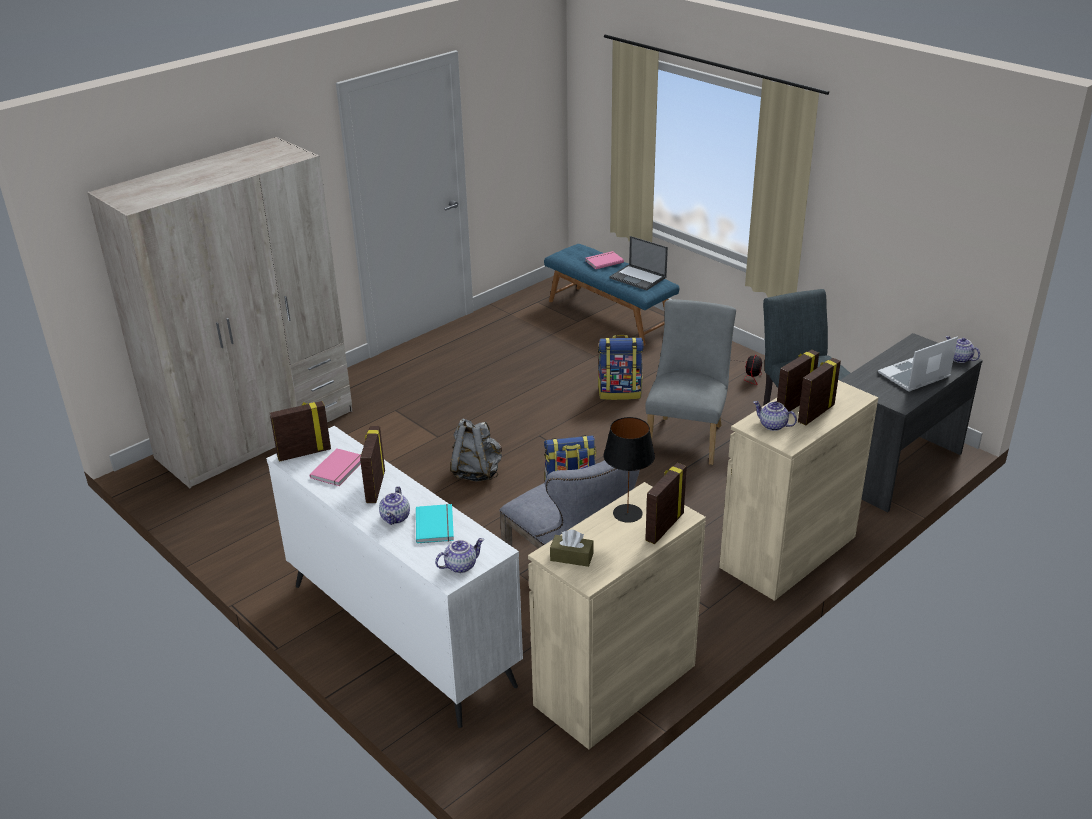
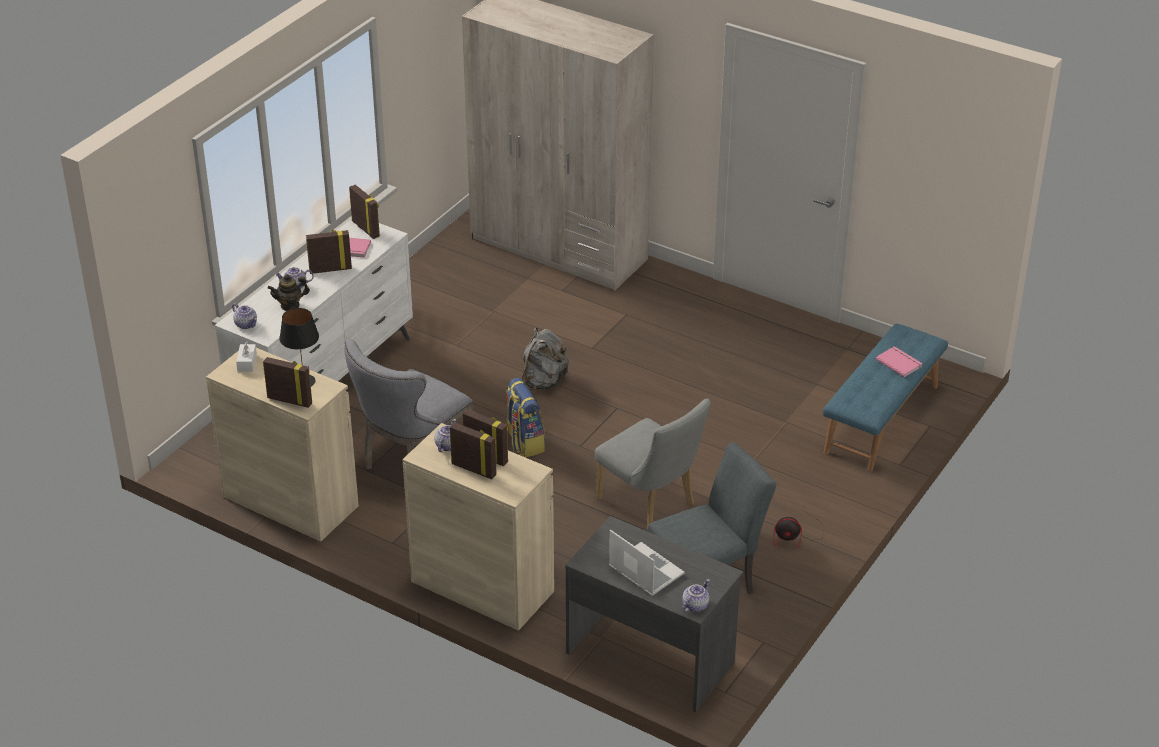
camera: 75 degrees right, 5 degrees up
(436, 525) = (290, 305): turquoise book -> teapot
(571, 557) = (247, 363): brown tissue box -> white tissue box
(620, 392) = (717, 449): backpack -> none
(638, 278) = (870, 393): laptop -> none
(687, 437) = (651, 504): grey chair -> grey chair turned 45 degrees clockwise

